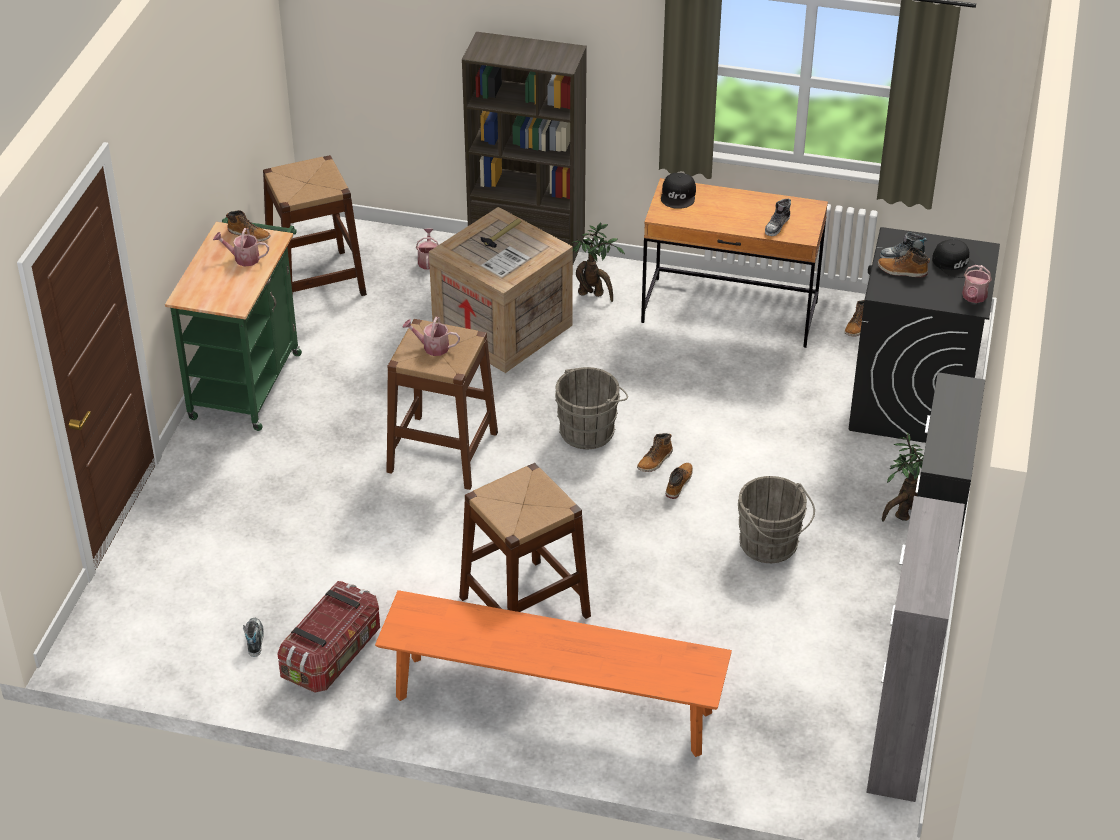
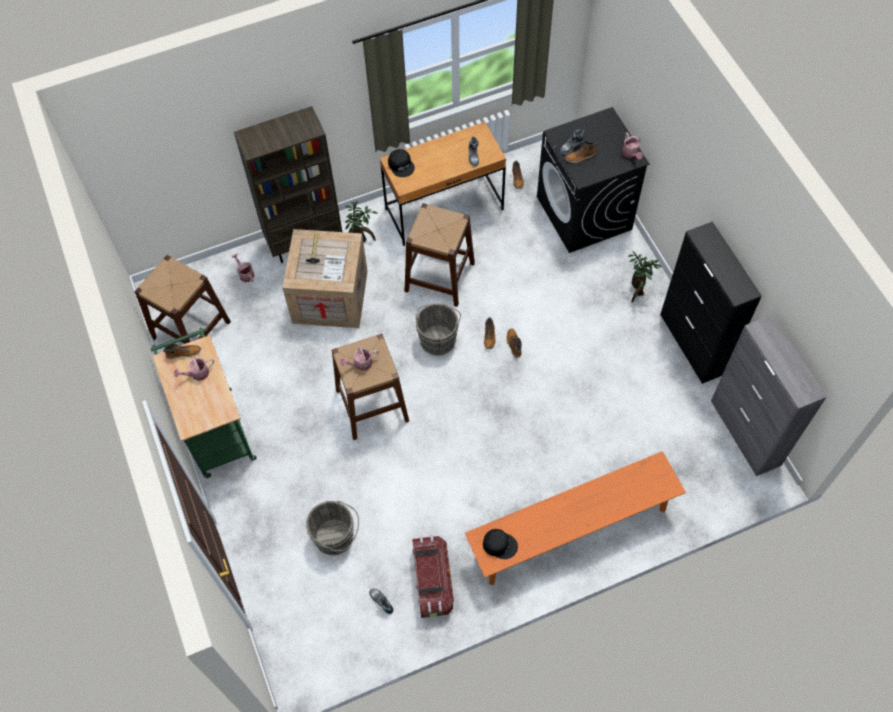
camera: 35 degrees left, 20 degrees up
(524, 606) = (504, 479): brown stool -> brown stool (439, 277)
(771, 546) = (592, 354): grey bucket -> grey bucket (336, 538)
(954, 263) = (602, 135): black cap -> black cap (499, 544)

